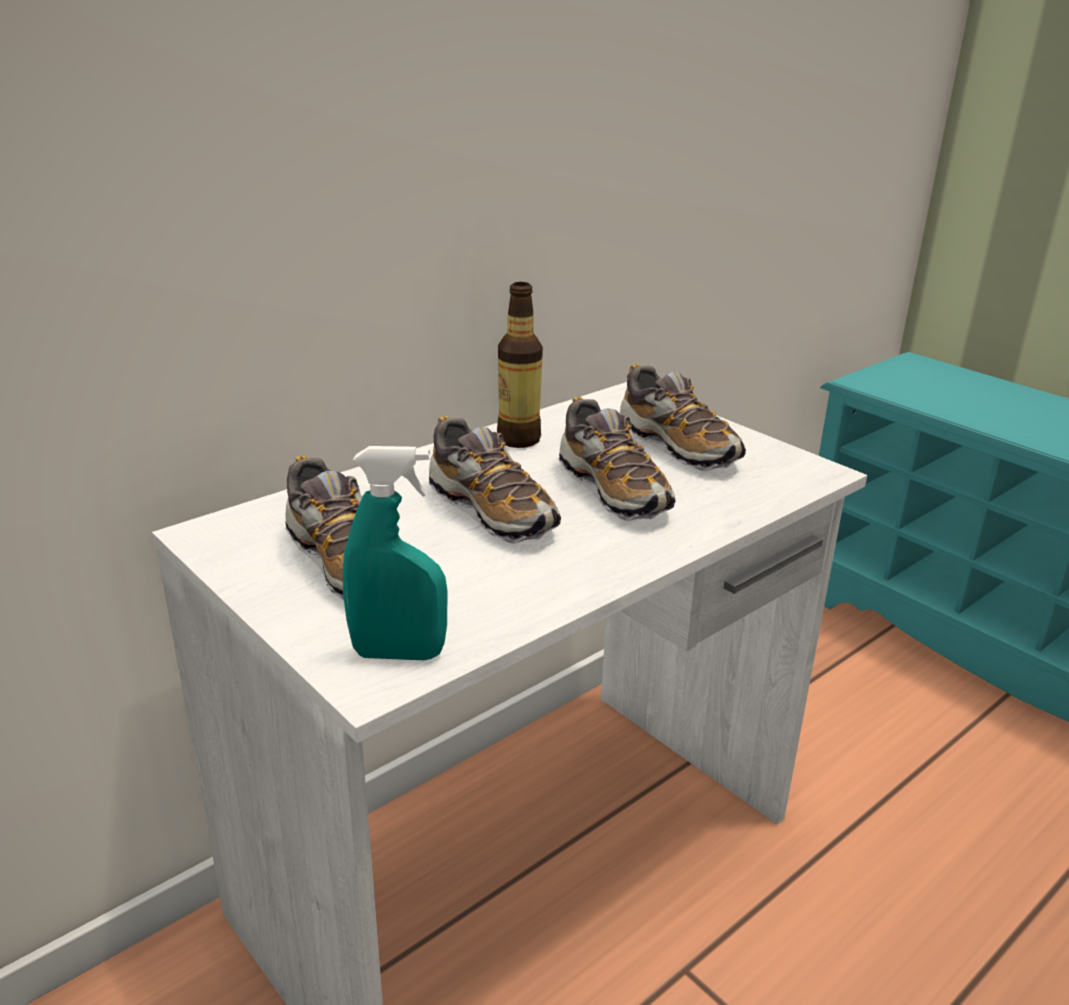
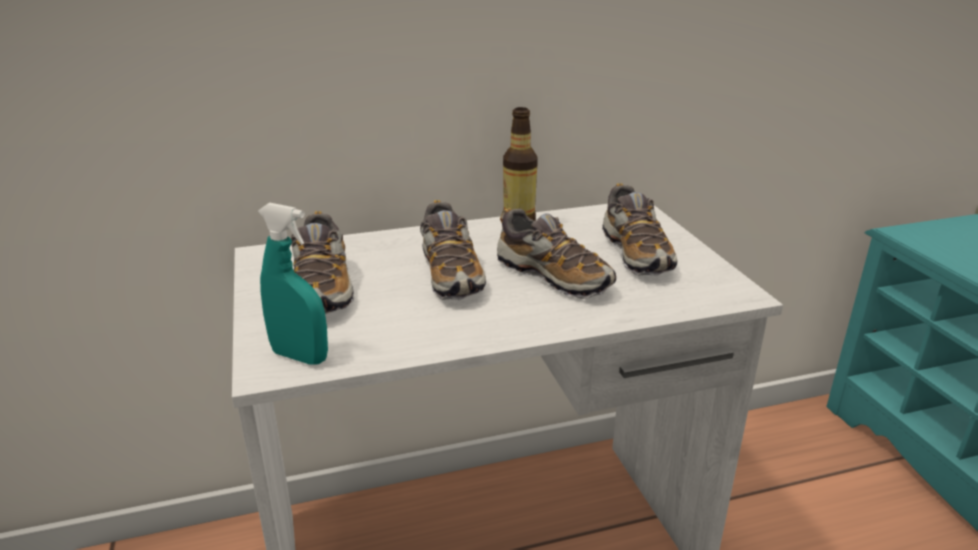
camera: 25 degrees right, 0 degrees up
(613, 490) = (553, 277): shoe -> shoe turned 45 degrees counterclockwise

